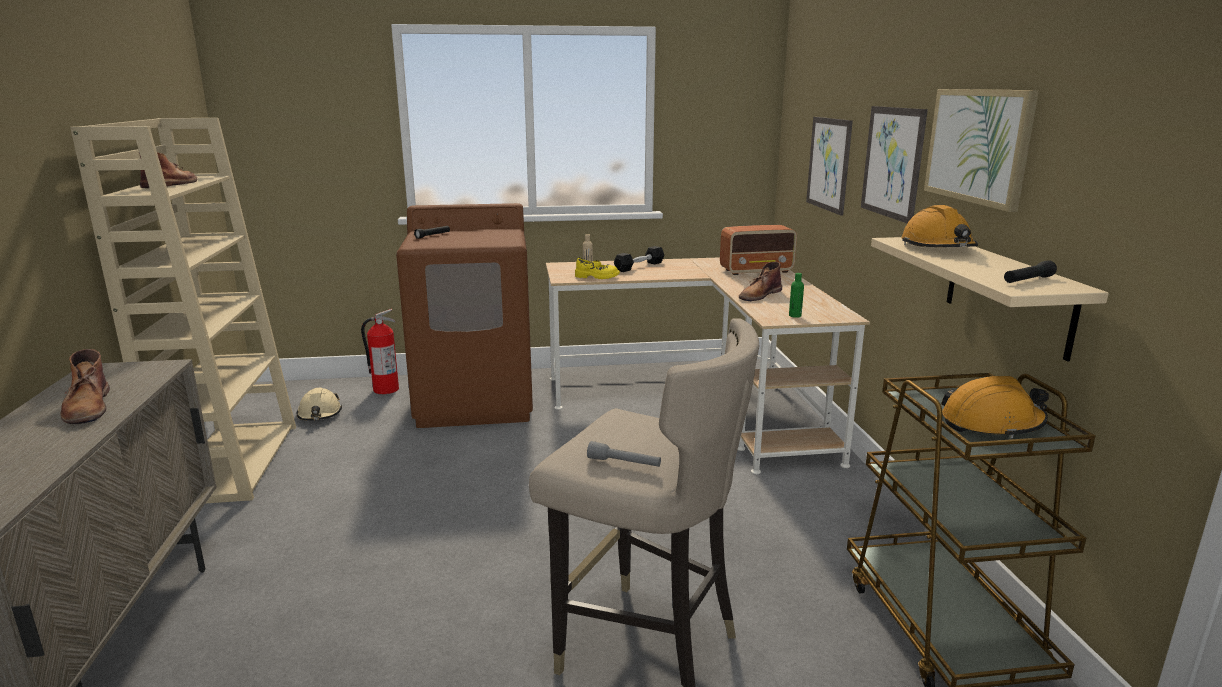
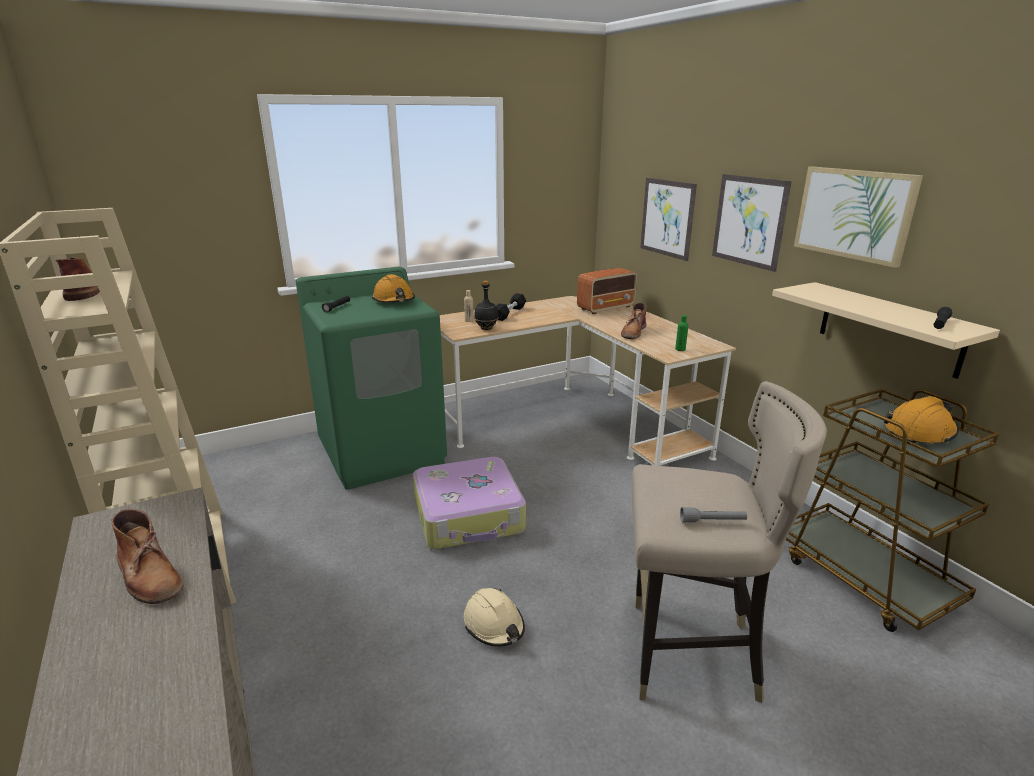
camera: 20 degrees left, 5 degrees up
(320, 414) = (237, 493): beige hard hat -> beige hard hat (494, 625)
(385, 389) = (285, 455): fire extinguisher -> none
(476, 402) = (383, 453): brown washing machine -> green washing machine
(516, 471) = (469, 516): none -> suitcase
(597, 277) = (486, 328): yellow shoe -> black bottle
(937, 247) = (832, 295): orange hard hat -> orange hard hat (394, 300)

